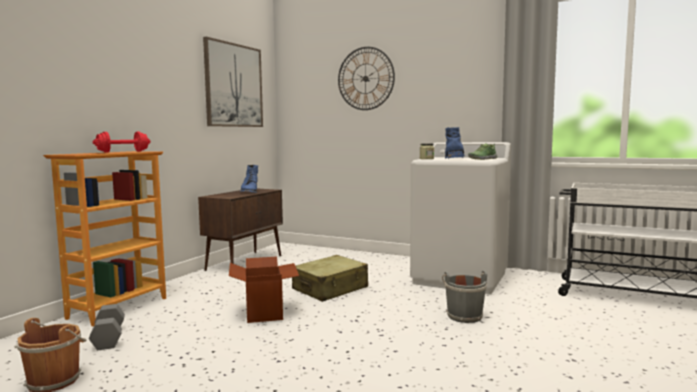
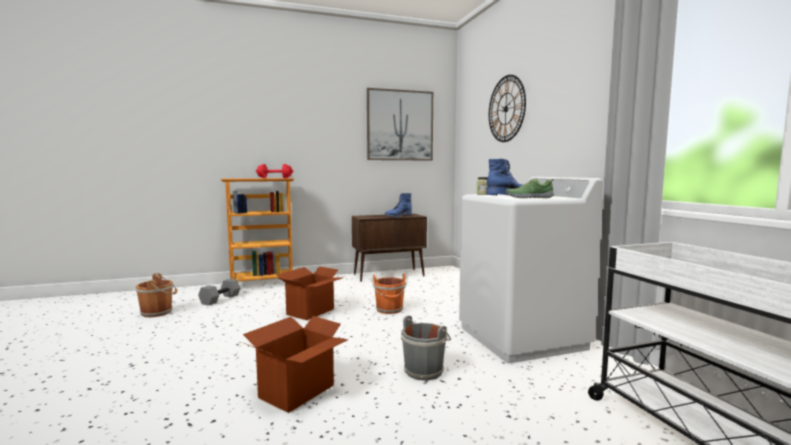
camera: 45 degrees right, 0 degrees up
(330, 289) = (389, 310): beige suitcase -> orange bucket
(432, 362) = (297, 392): none -> cardboard box

